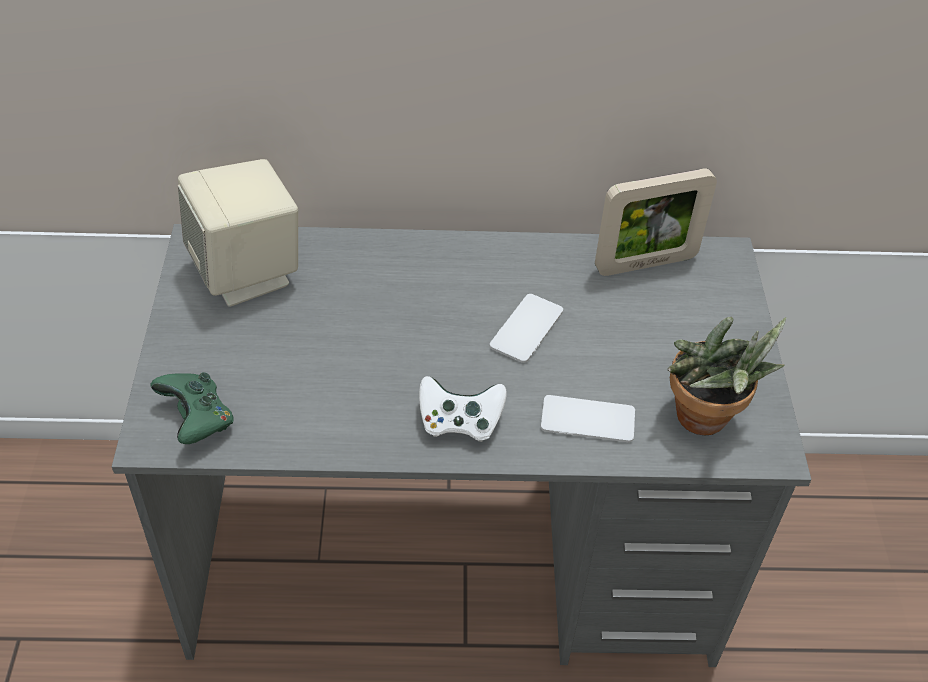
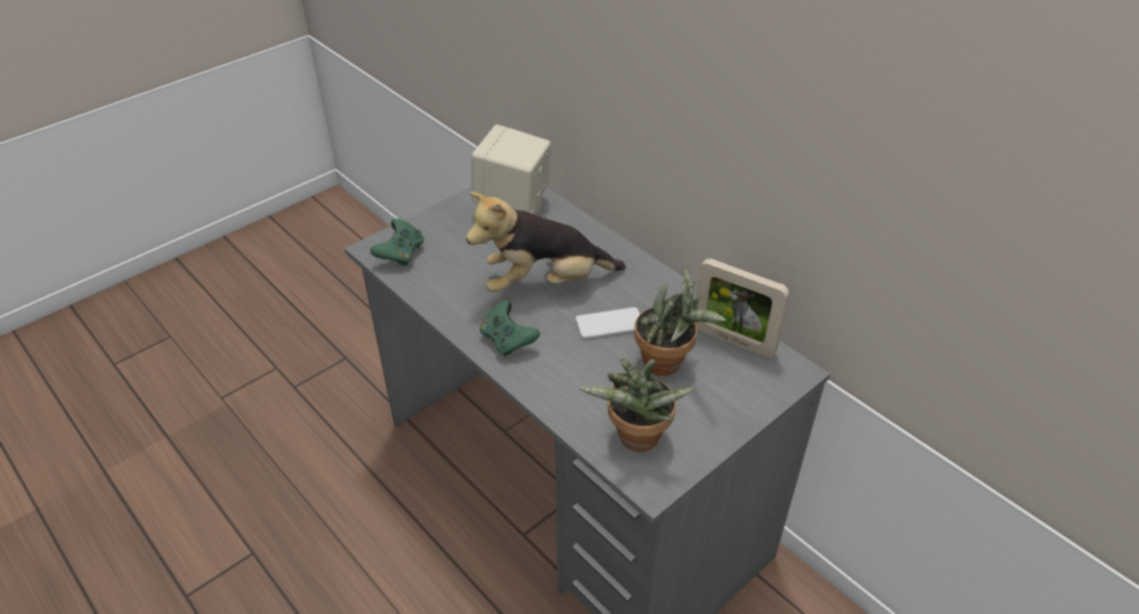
camera: 50 degrees right, 5 degrees down
(406, 334) = (544, 283): none -> plush toy
(459, 423) = (507, 340): white game controller -> green game controller
(587, 420) = (573, 388): phone -> none
(629, 328) = (668, 364): none -> potted plant

